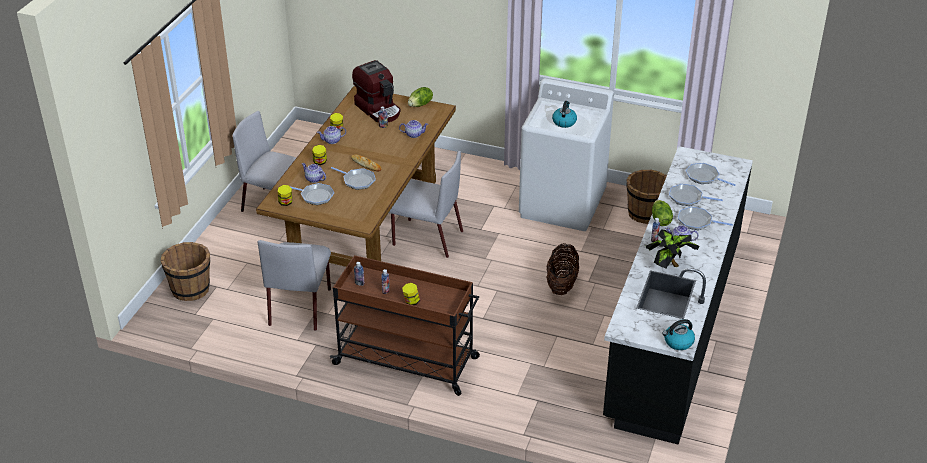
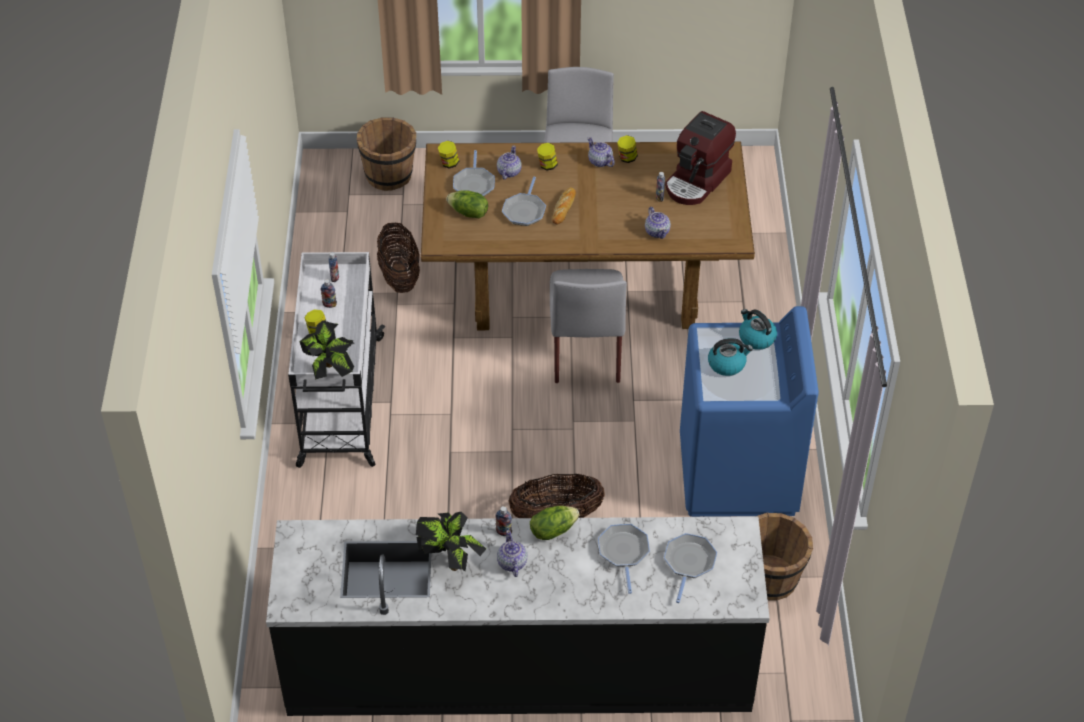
camera: 70 degrees right, 10 degrees up
(300, 306) = (399, 275): grey chair -> basket
(407, 361) = (341, 402): brown cart -> white cart
(420, 104) = (734, 218): lettuce -> lettuce (468, 213)
(452, 303) = (330, 371): none -> potted plant
(563, 204) = (738, 475): white washing machine -> blue washing machine
(678, 342) = (288, 600): kettle -> kettle (756, 338)
(697, 221) = (569, 574): frying pan -> none

